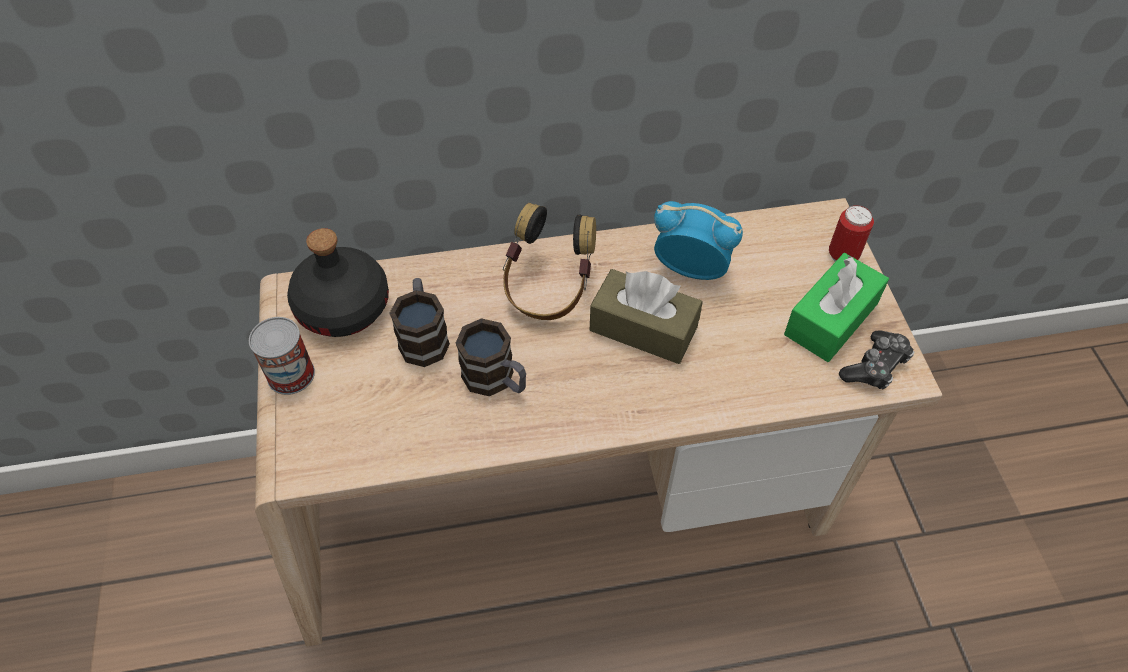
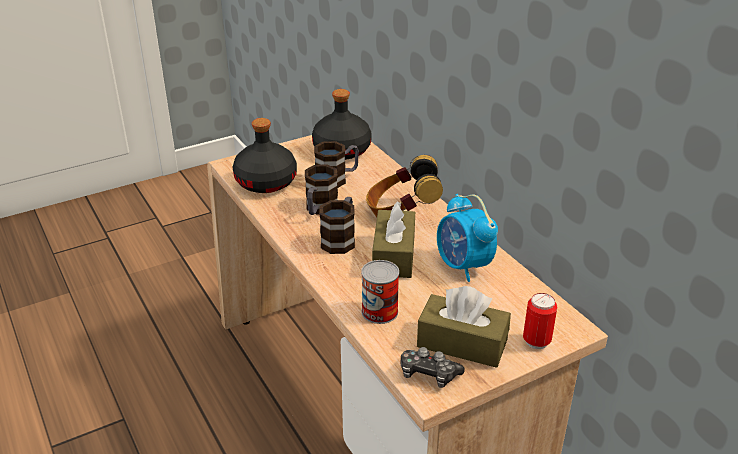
camera: 70 degrees right, 20 degrees down
(291, 374) = (288, 147): can -> can (379, 311)
(382, 429) = (266, 182): none -> black bottle
(582, 375) = (341, 239): none -> mug
(691, 268) = (463, 266): alarm clock -> alarm clock turned 150 degrees clockwise
(831, 319) = (462, 343): green tissue box -> brown tissue box

